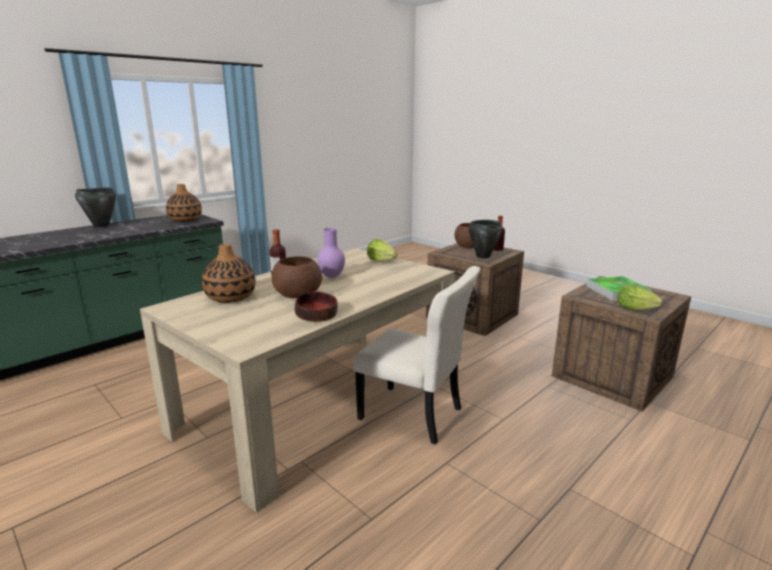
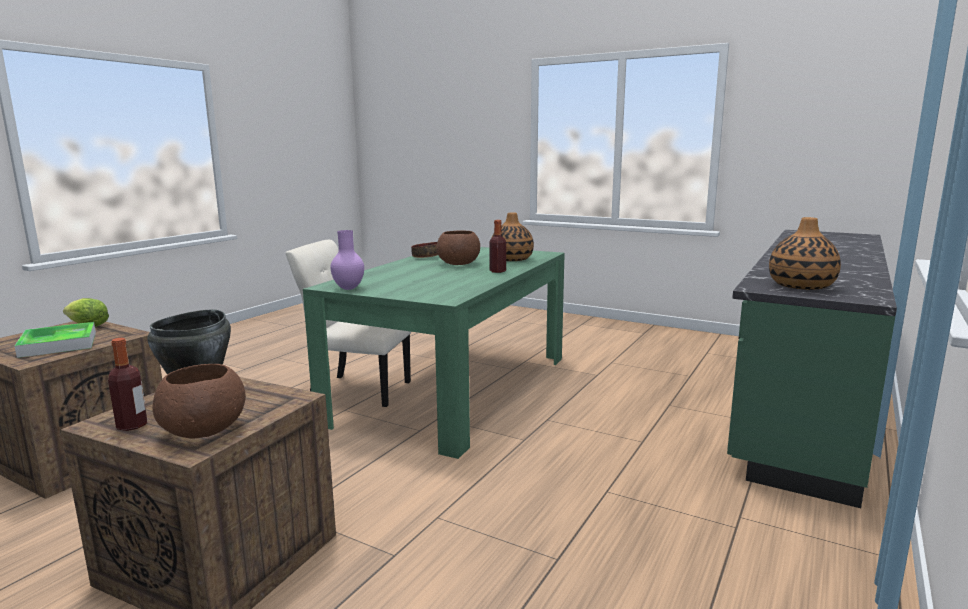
camera: 165 degrees right, 5 degrees down
(101, 225) = (866, 269): black cooking pot -> none
(319, 402) = (454, 388): beige dining table -> green dining table
(331, 276) = (445, 275): purple vase -> purple vase (349, 288)
(381, 261) = (398, 291): lettuce -> none

